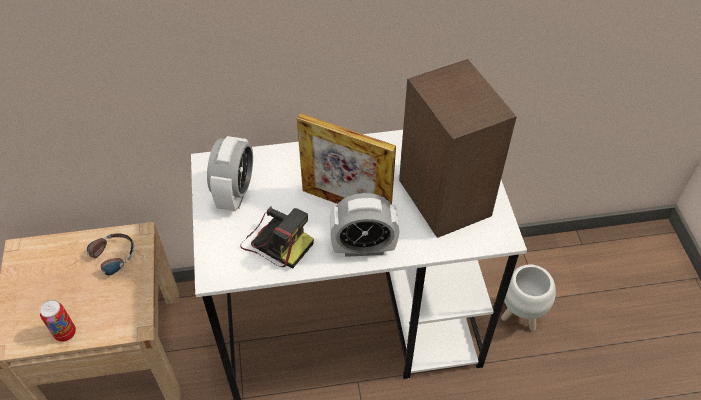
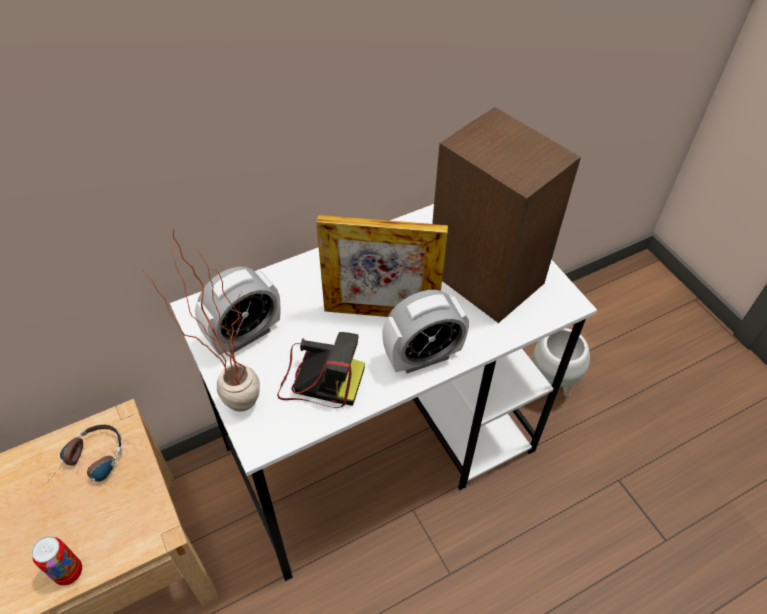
camera: 20 degrees left, 0 degrees up
(205, 239) = (230, 400): none -> potted plant
(235, 193) = (244, 335): alarm clock -> alarm clock turned 60 degrees clockwise

